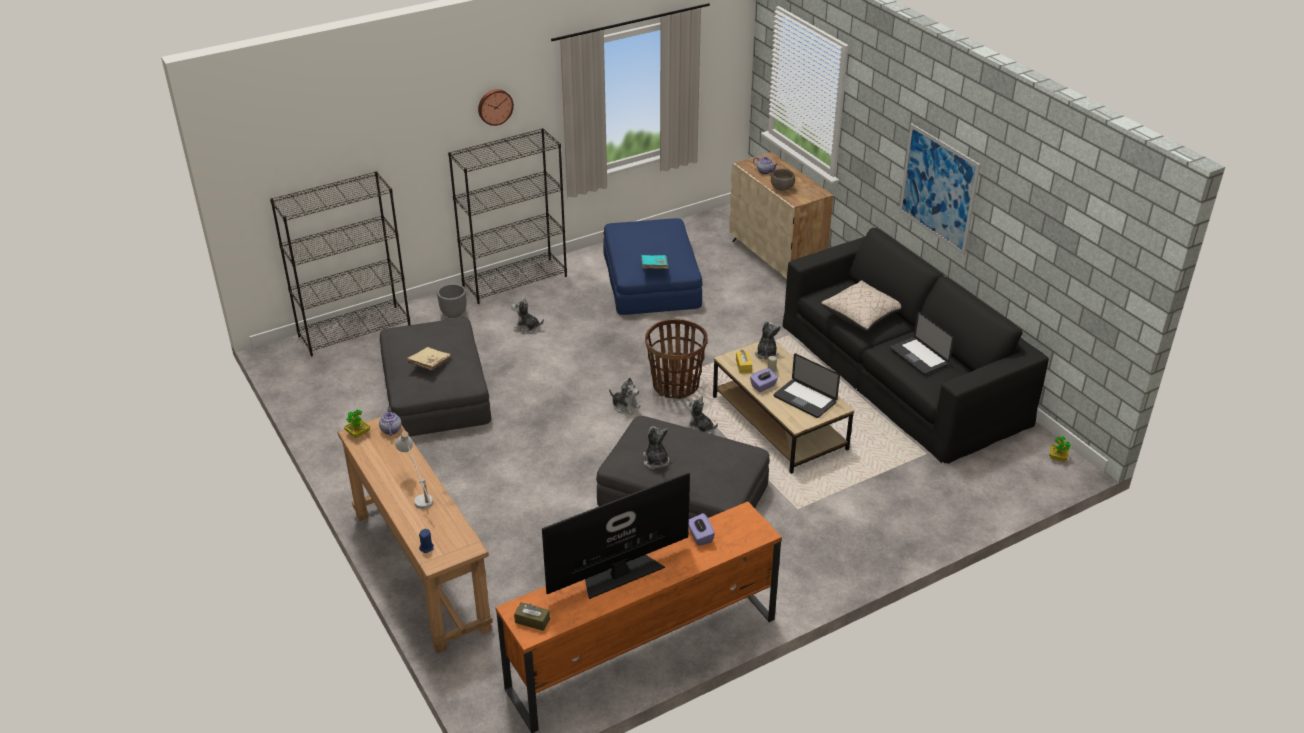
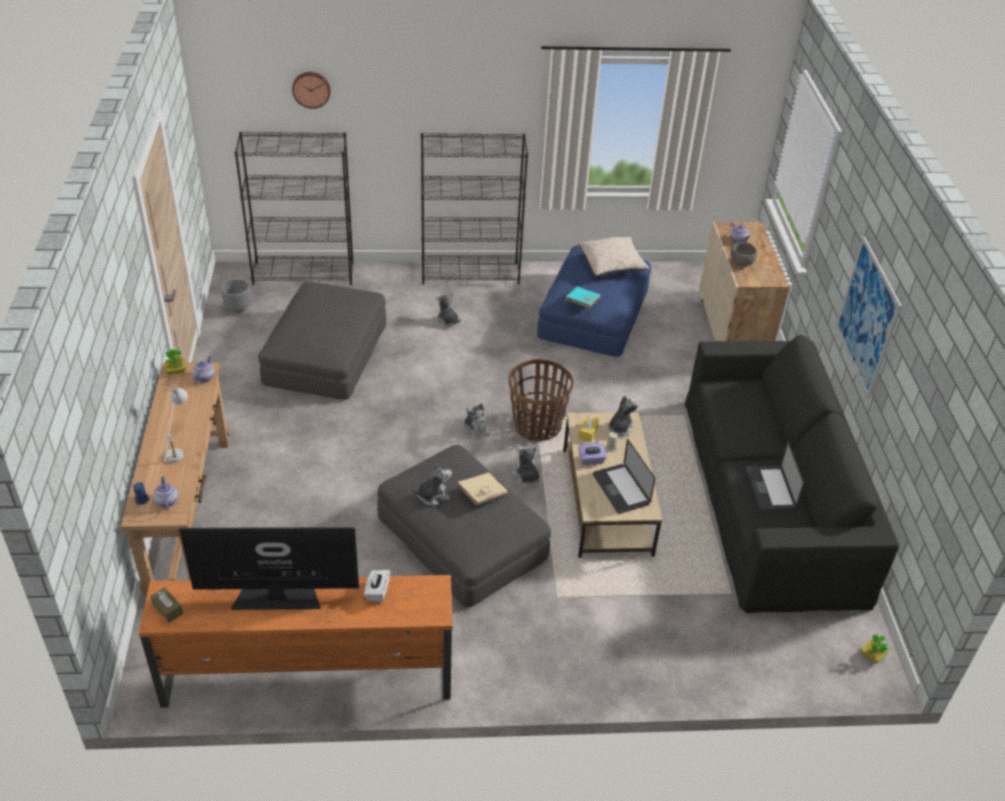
camera: 25 degrees right, 5 degrees up
(429, 364) = (313, 327): beige book -> beige book (481, 494)
(451, 540) = (166, 501): none -> teapot
(453, 313) = (395, 286): grey planter -> grey planter (238, 308)
(495, 106) = (476, 100): wall clock -> wall clock (311, 89)
(656, 461) = (433, 496): plush toy -> plush toy turned 60 degrees clockwise
(700, 536) = (377, 591): purple tissue box -> white tissue box
(862, 315) = (746, 423): beige pillow -> beige pillow (611, 265)

